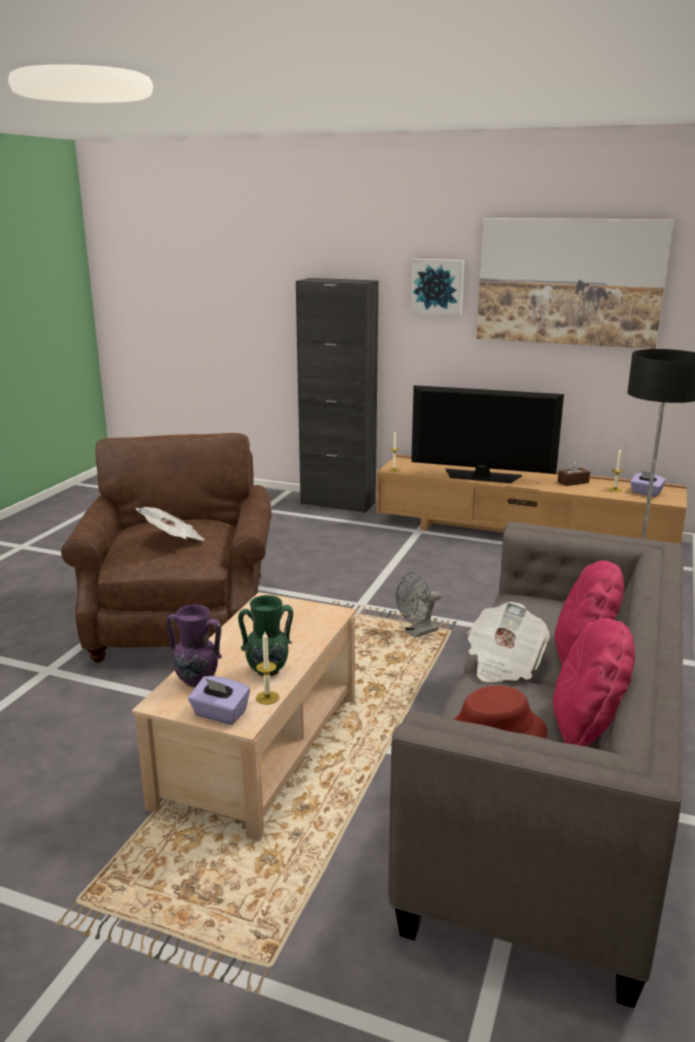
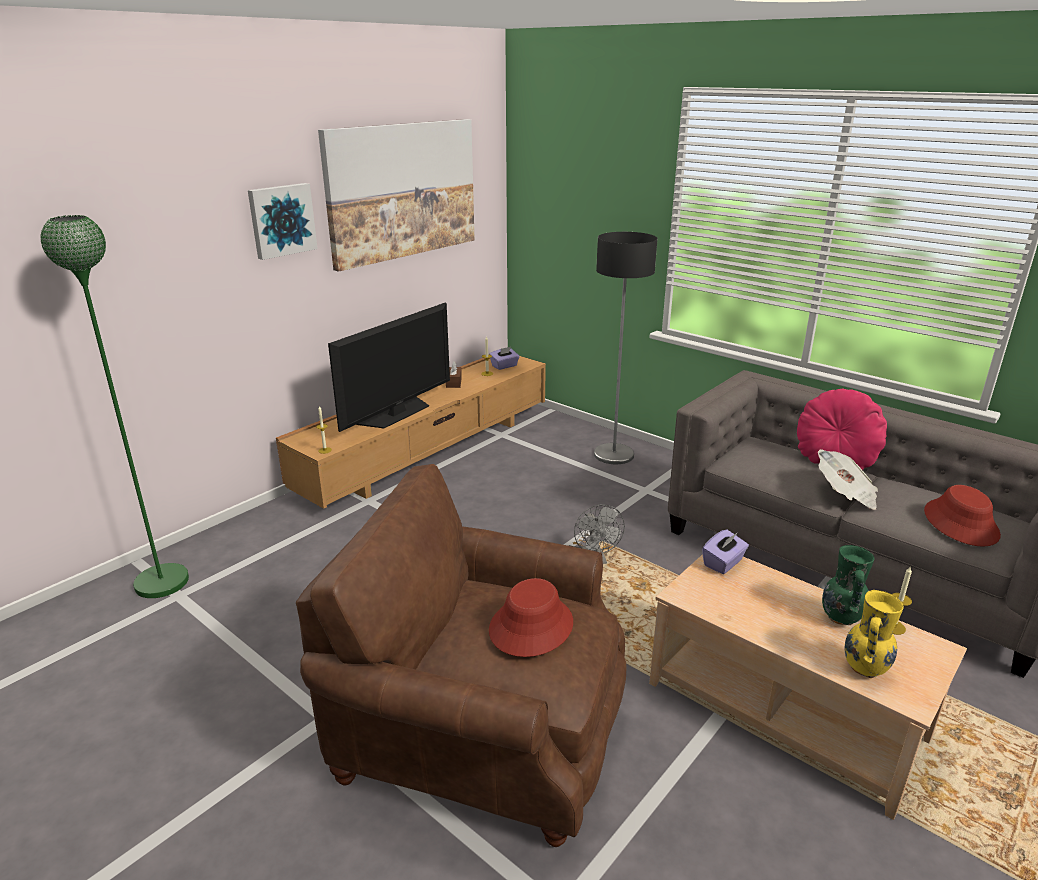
camera: 70 degrees left, 5 degrees up
(172, 540) = (531, 626): newspaper -> red hat
(197, 681) = (865, 669): purple vase -> yellow vase
(220, 714) = (928, 661): purple tissue box -> purple tissue box (723, 563)
(272, 502) = (161, 582): none -> green floor lamp
(338, 503) = (231, 532): black cabinet -> none
(586, 729) = (936, 490): pink pillow -> none

